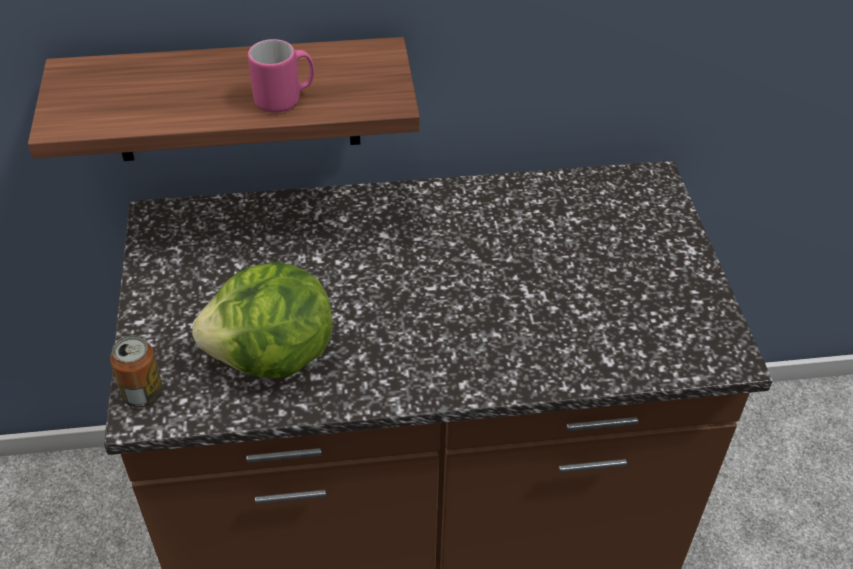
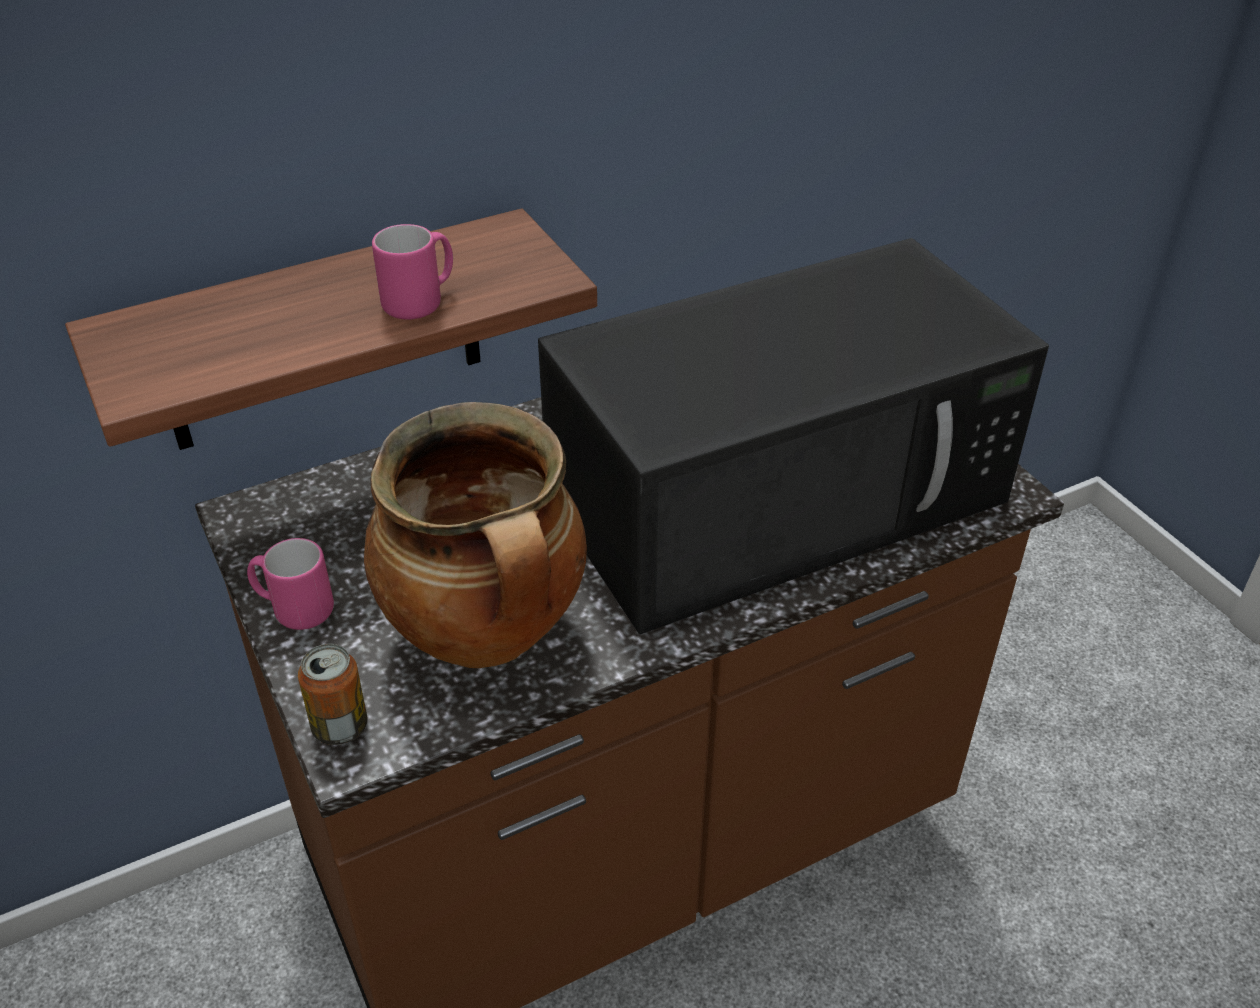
camera: 20 degrees left, 5 degrees down
(155, 299) = (294, 609): none -> pink mug
(273, 358) = (489, 636): lettuce -> cooking pot
(544, 309) = (781, 494): none -> black microwave

